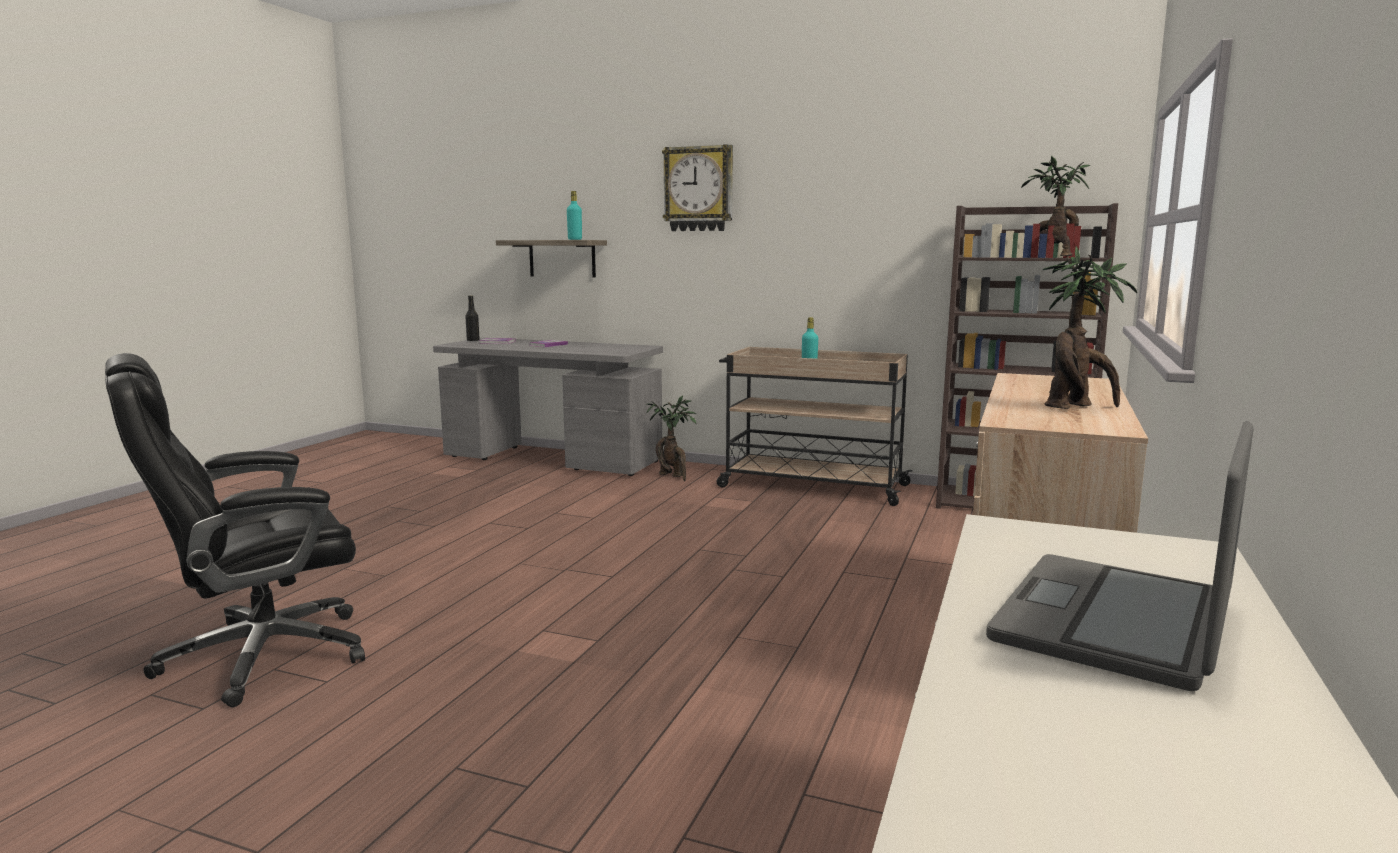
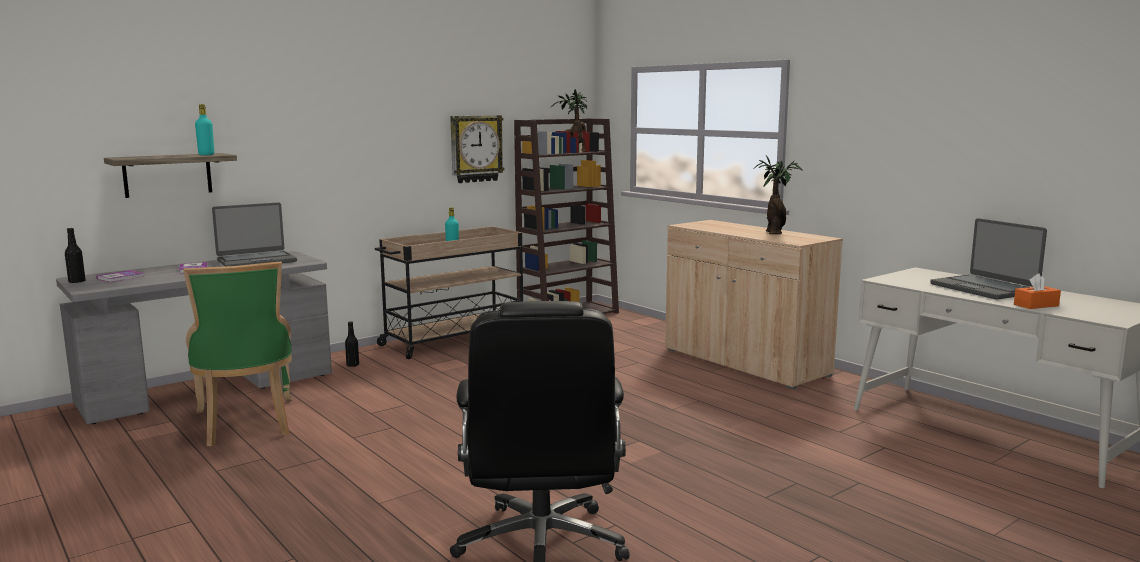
camera: 60 degrees left, 0 degrees up
(489, 488) = (247, 424): none -> green chair
(602, 347) = (256, 261): none -> laptop
(673, 476) = (352, 365): potted plant -> black bottle
(699, 189) = (318, 103): wall clock -> wall clock (475, 148)
(1004, 695) = (1036, 305): none -> orange tissue box

